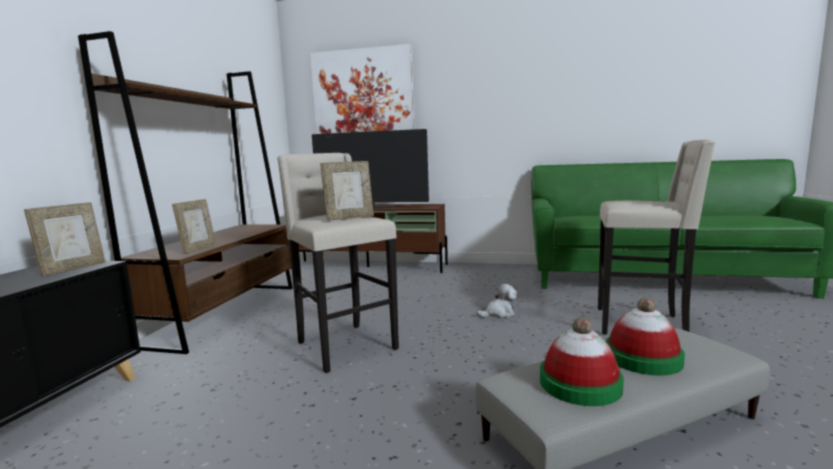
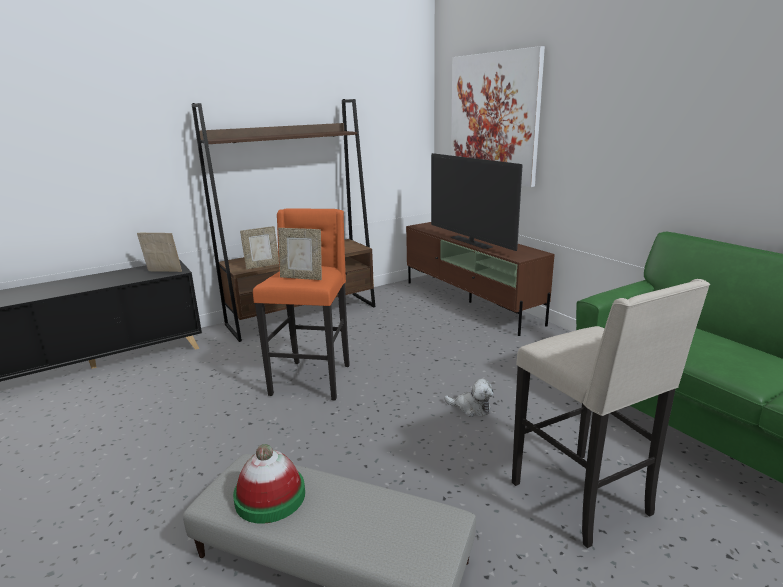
camera: 45 degrees right, 10 degrees up
(73, 269) = (163, 272): picture frame -> picture frame turned 150 degrees counterclockwise
(344, 346) = (313, 379): beige stool -> orange stool
(642, 358) = (355, 512): hat -> none

